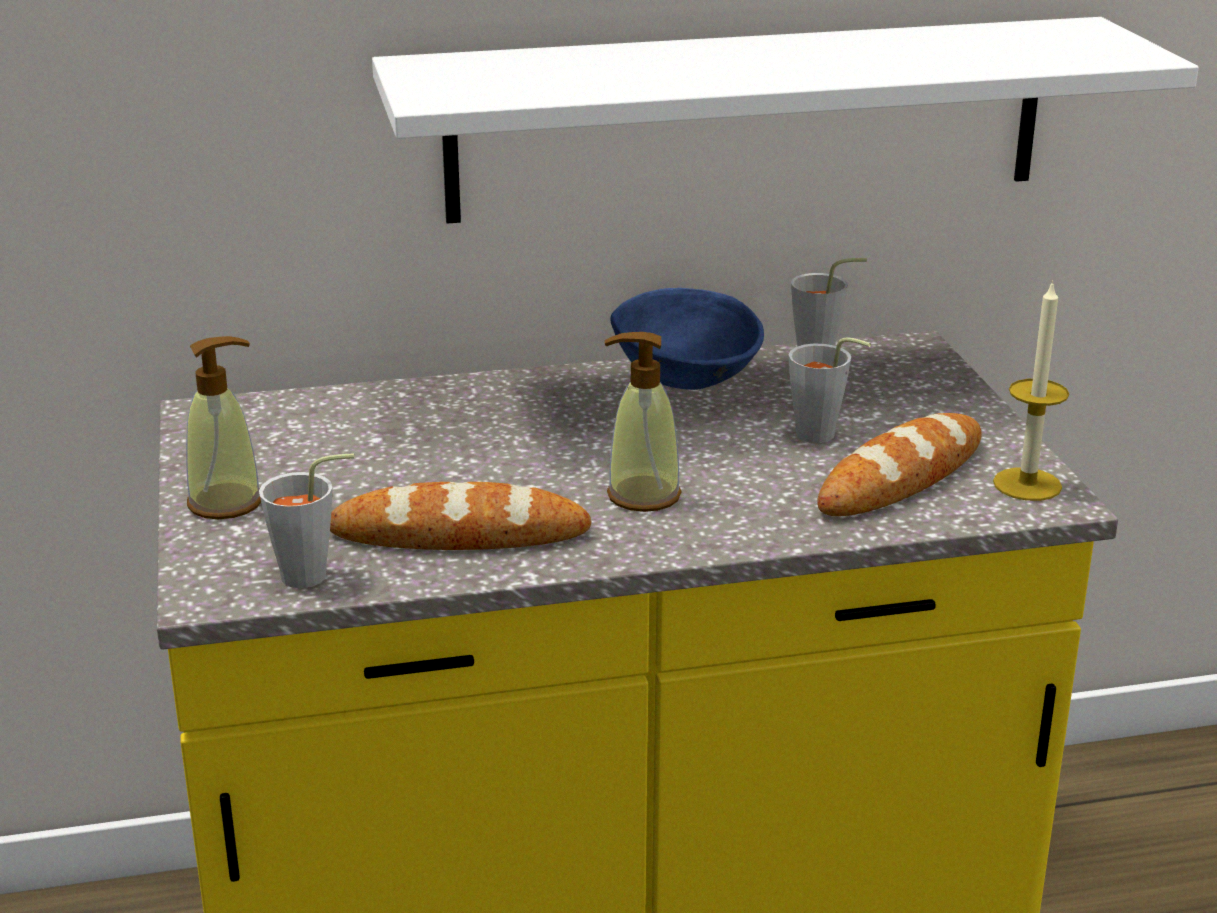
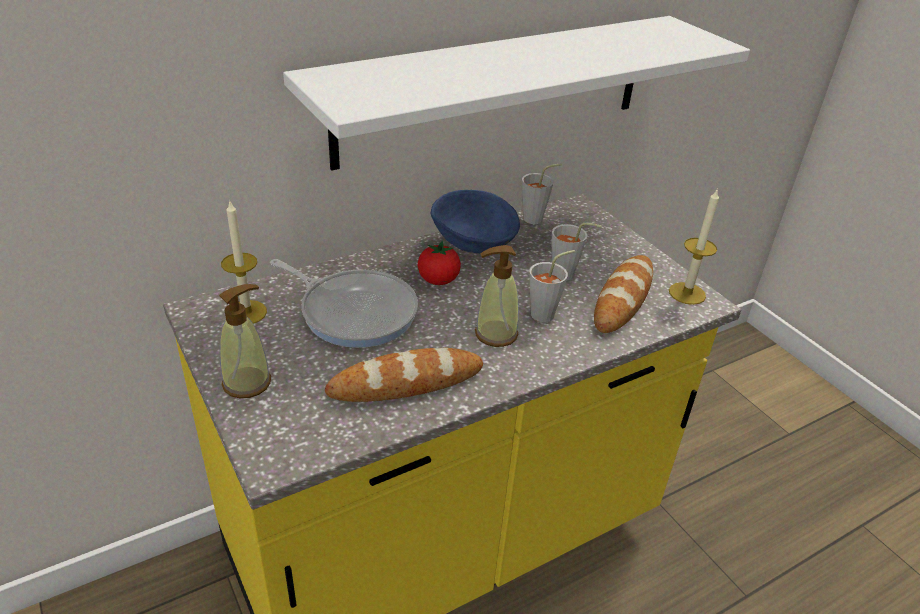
camera: 20 degrees left, 10 degrees up
(272, 424) = (246, 312): none -> candle
(315, 575) = (334, 433): grey cup -> grey cup (547, 314)
(434, 441) = (354, 311): none -> frying pan
(594, 419) = (438, 280): none -> tomato

